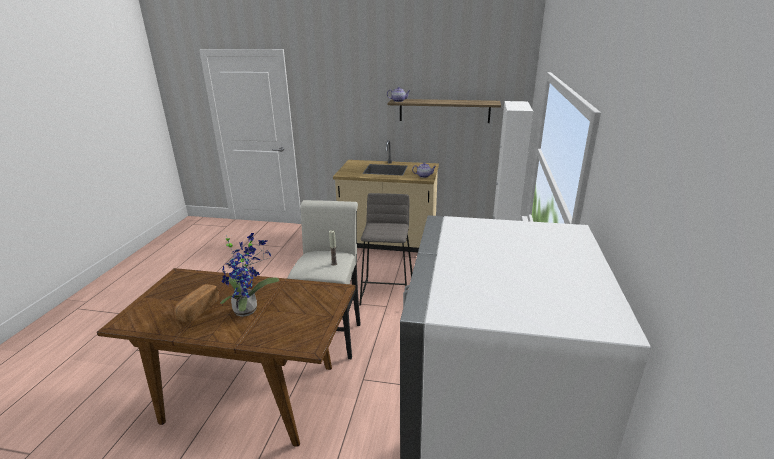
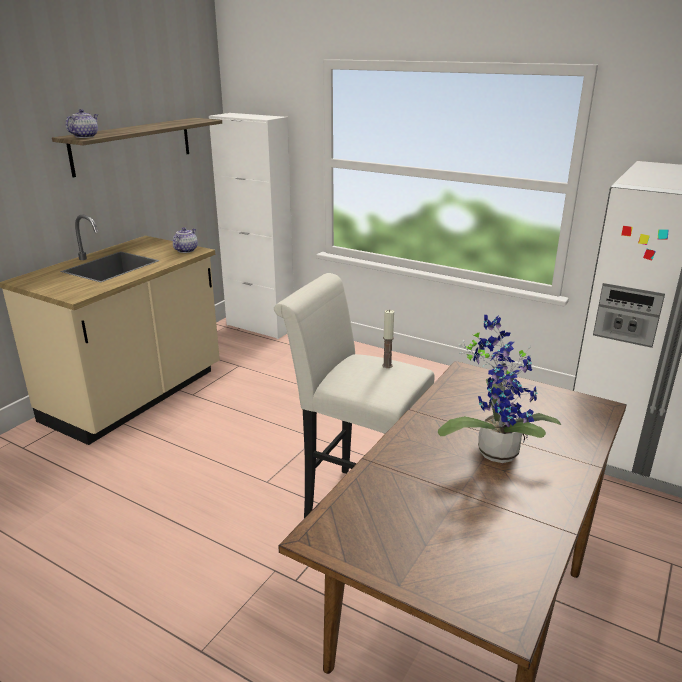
camera: 70 degrees left, 0 degrees up
(197, 310) = (481, 505): bread -> none
(387, 293) = (283, 430): grey stool -> none

